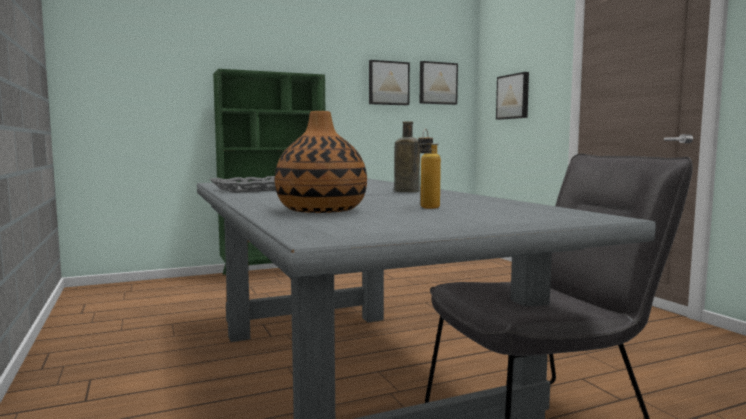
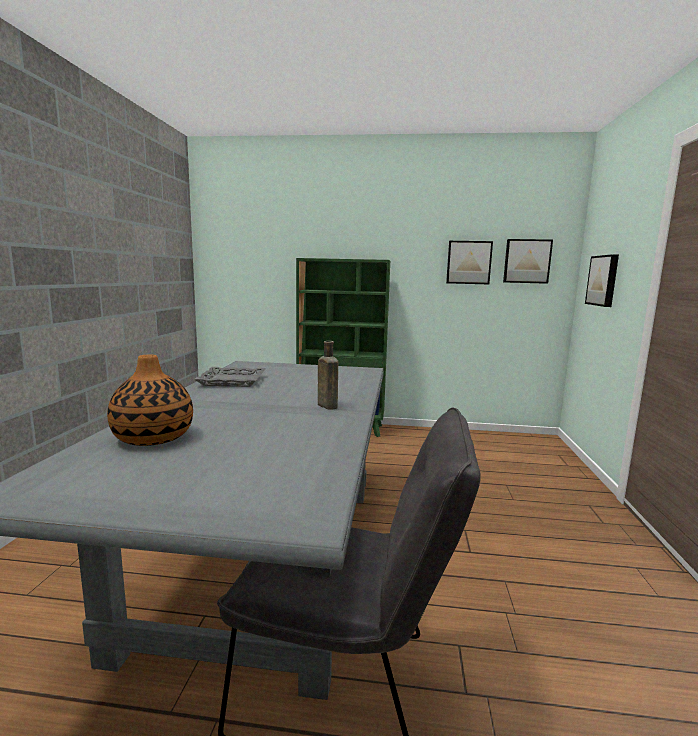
camera: 30 degrees right, 5 degrees up
(427, 208) = (233, 452): bottle -> none

